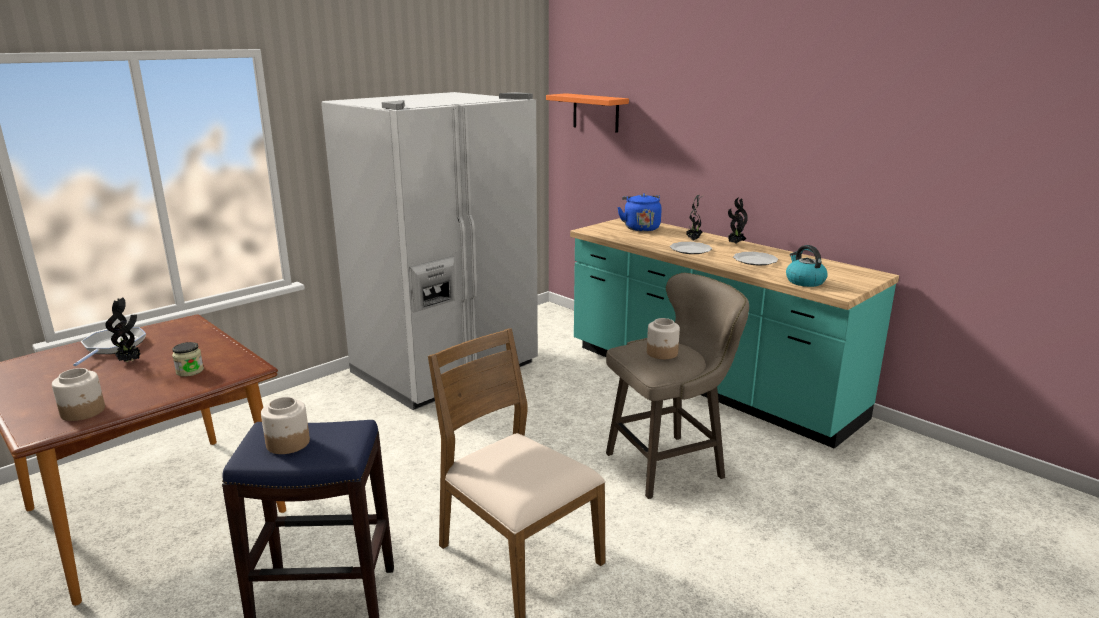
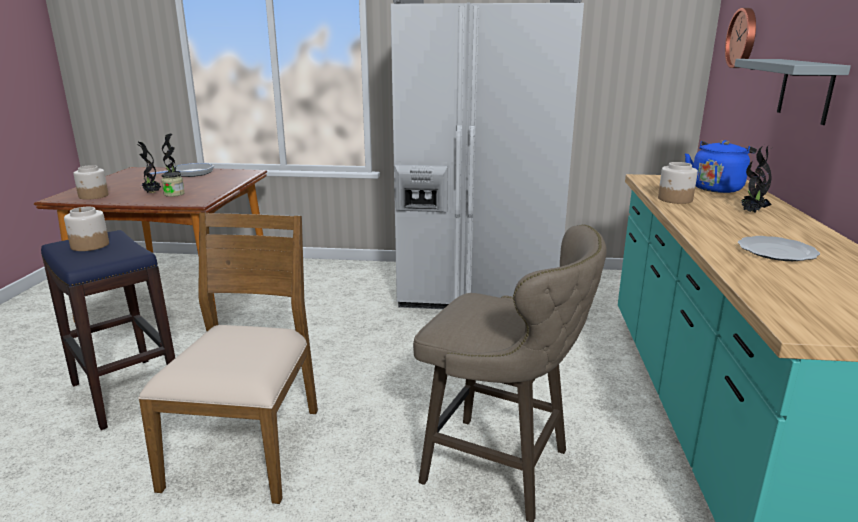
camera: 50 degrees right, 0 degrees up
(595, 112) = (743, 38): orange shelf -> wall clock
(662, 353) = (482, 313): jar -> jar (675, 199)
(685, 154) = (805, 90): none -> grey shelf
(690, 250) = (712, 219): plate -> none
(735, 243) = (807, 229): potted plant -> potted plant (151, 193)
(804, 281) = (781, 294): kettle -> none

